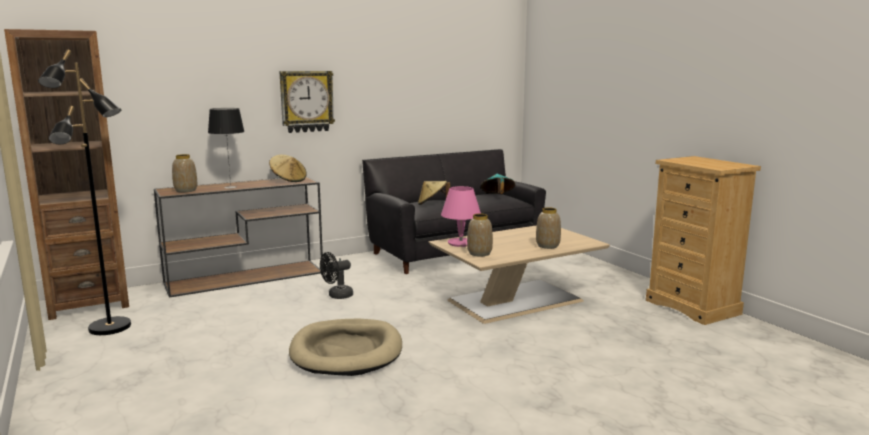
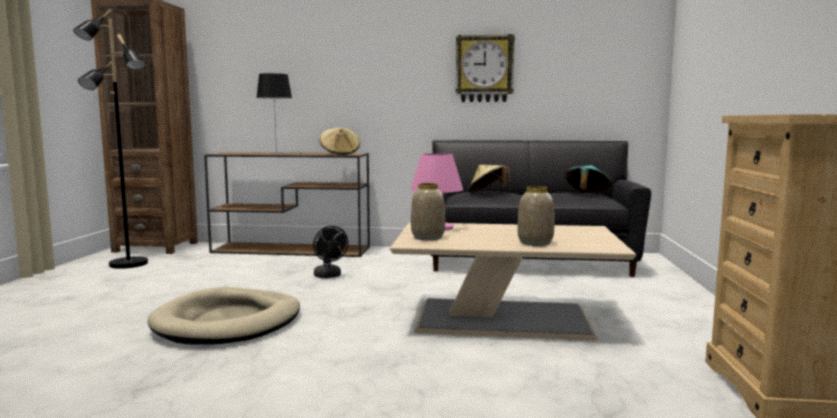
camera: 35 degrees right, 5 degrees down
(185, 190) = (237, 153): vase -> none
(306, 101) = (374, 74): wall clock -> wall clock (484, 69)
(337, 296) = (329, 276): black fan -> black fan turned 120 degrees counterclockwise

